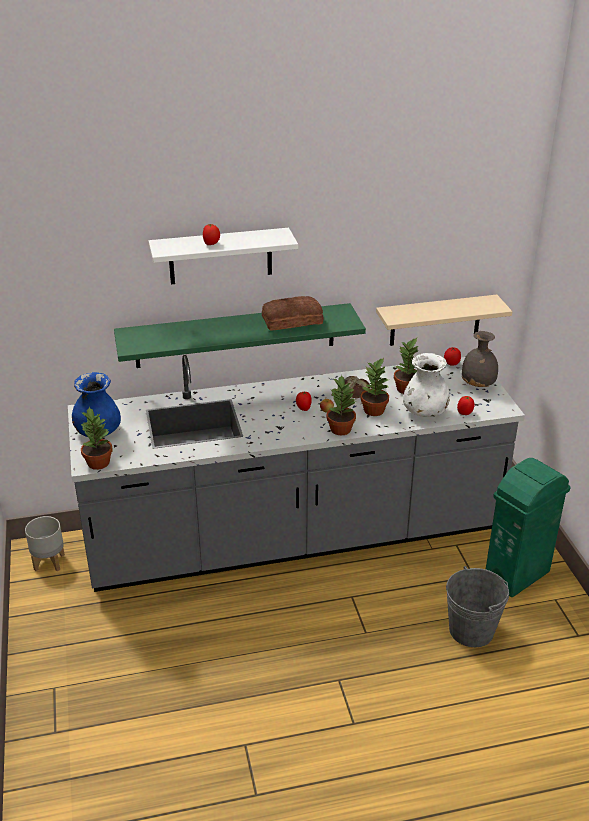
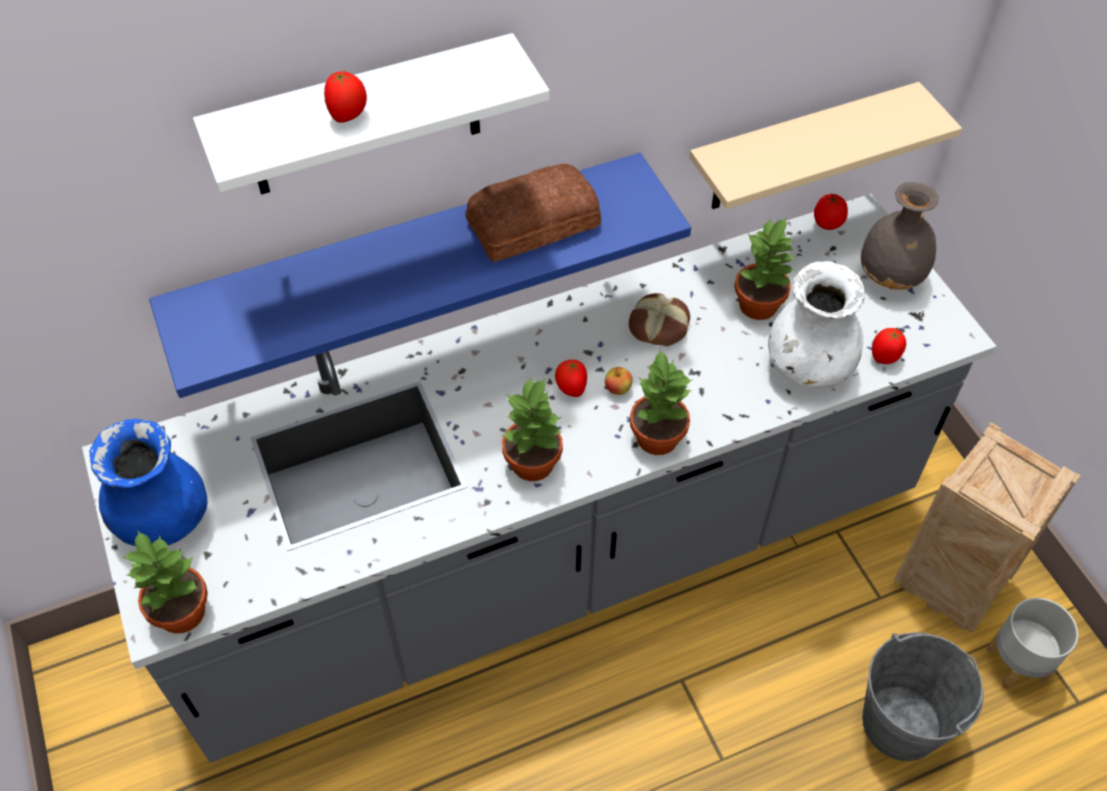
camera: 10 degrees left, 20 degrees up
(50, 562) = (114, 688): grey planter -> grey planter (1017, 663)
(235, 335) = (411, 255): green shelf -> blue shelf
(374, 410) = (711, 375): potted plant -> potted plant (534, 464)
(517, 575) = (953, 583): green trash can -> crate

